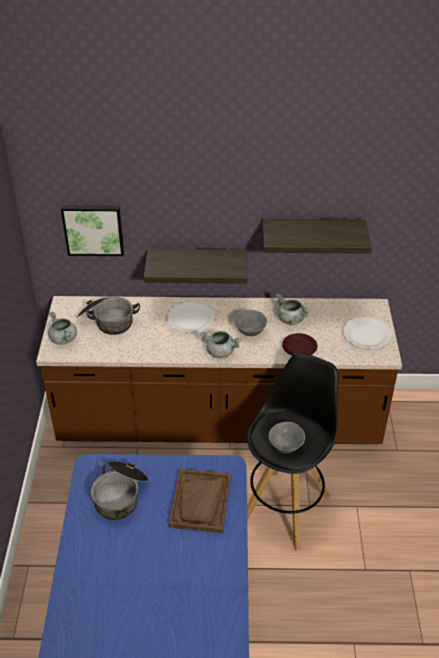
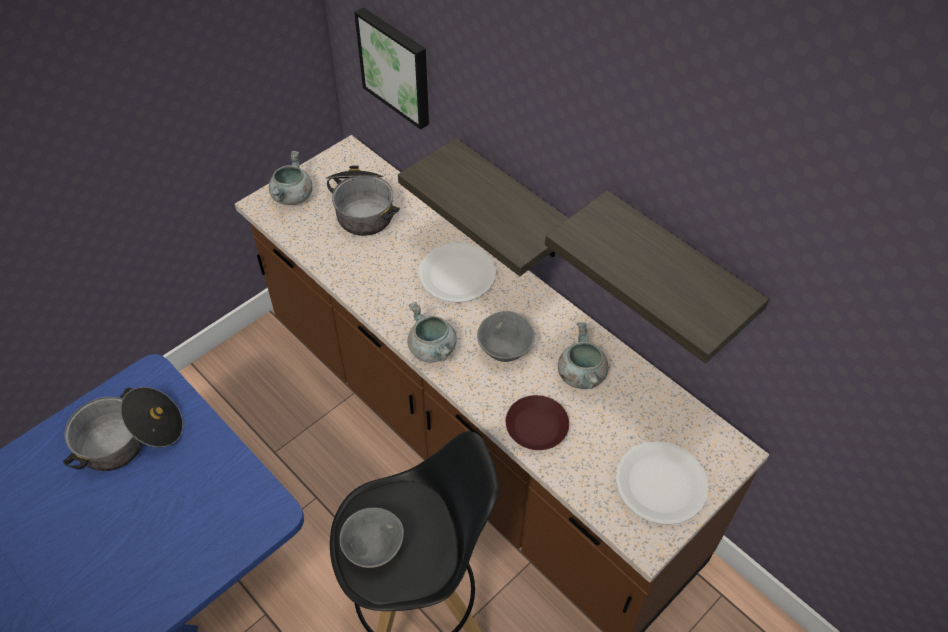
camera: 45 degrees right, 10 degrees up
(200, 502) = (188, 527): brown tray -> none

